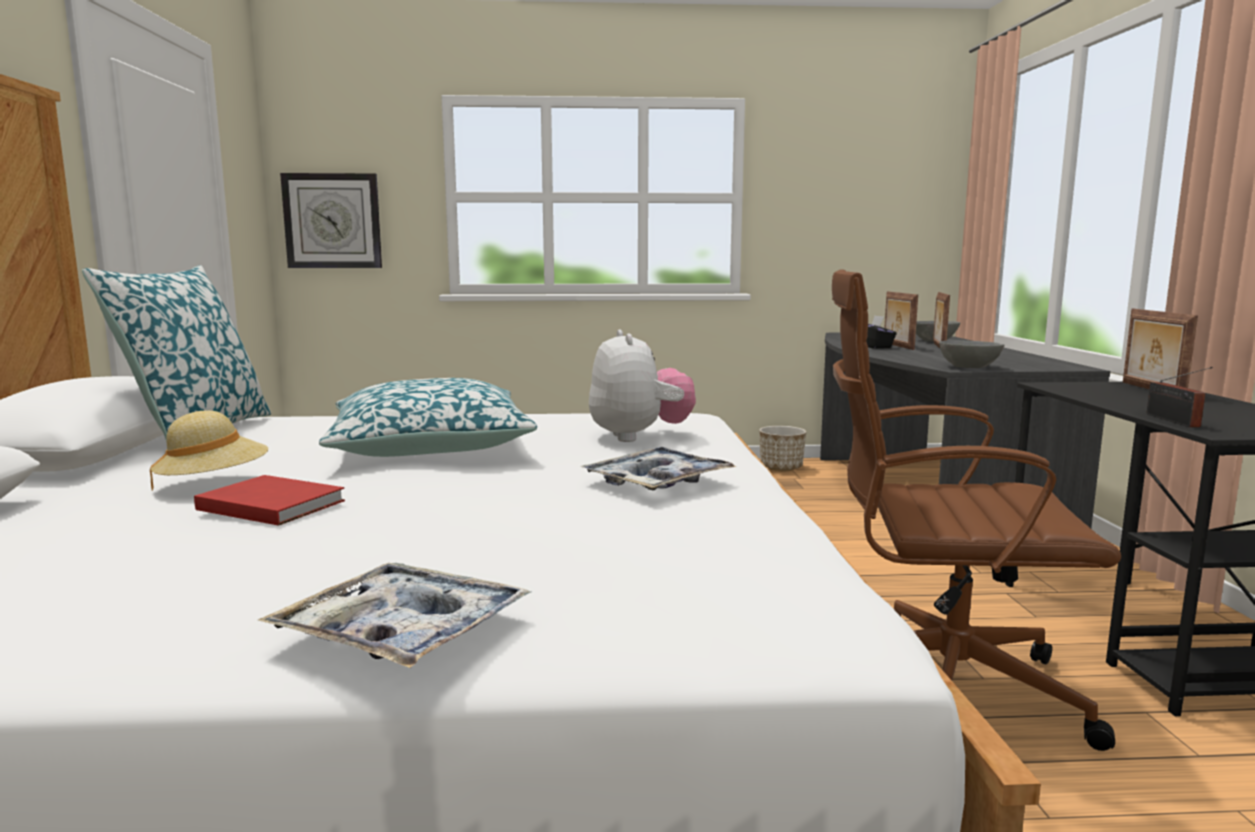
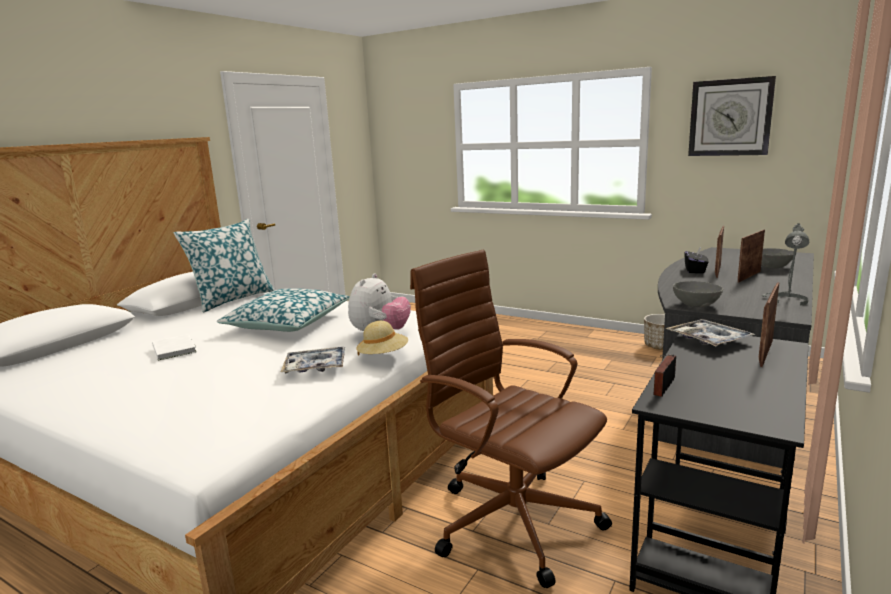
camera: 35 degrees right, 5 degrees up
(213, 484) = (185, 333): beige hat -> beige hat (383, 356)
(270, 504) = (175, 349): red book -> white book
(332, 221) = (400, 162): wall clock -> wall clock (730, 117)
(402, 632) = (103, 416): tray -> tray (708, 340)
(1031, 359) = (786, 300): none -> grey table lamp

